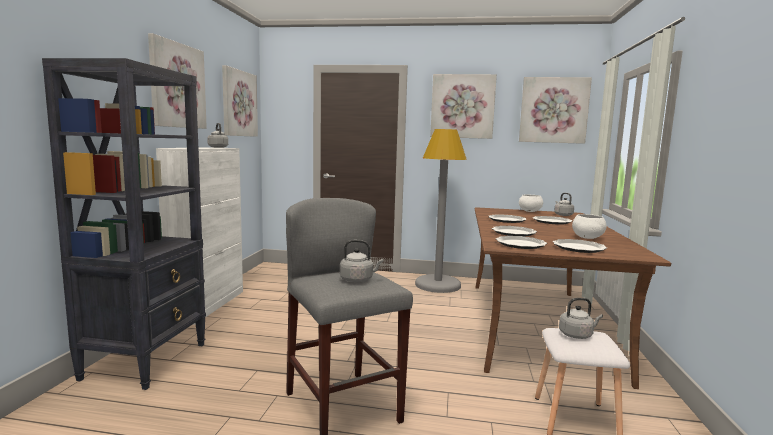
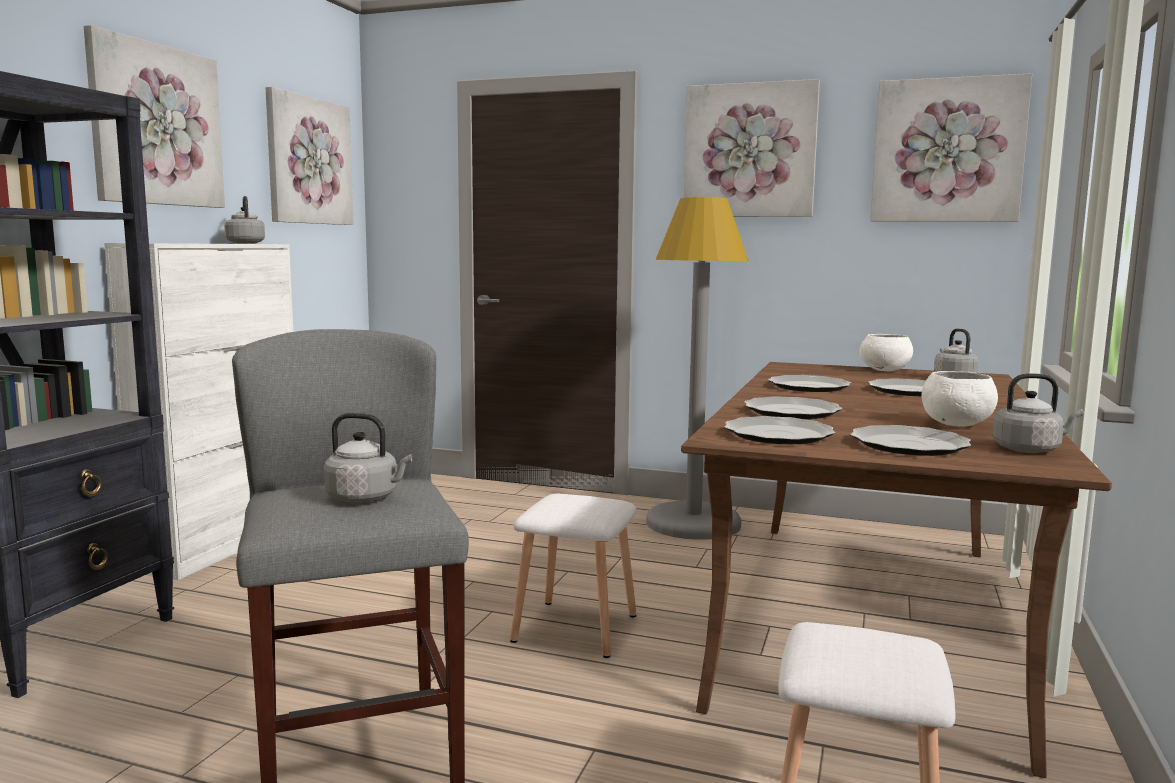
camera: 10 degrees right, 0 degrees up
(409, 337) = (575, 627): none -> white stool
(577, 335) = (855, 642): grey kettle -> grey kettle (1029, 449)

